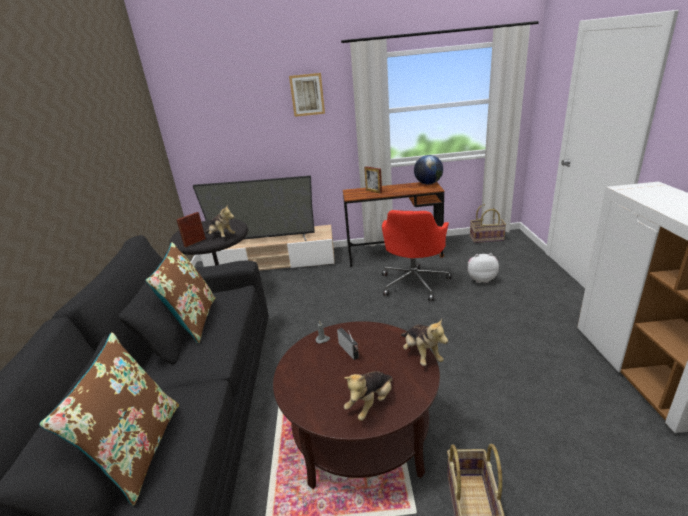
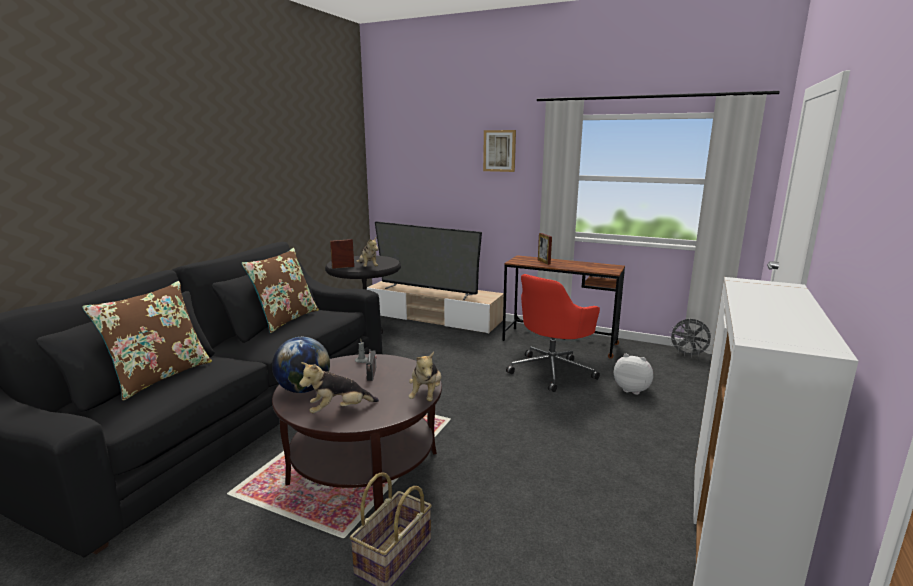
camera: 25 degrees right, 10 degrees down
(428, 183) = (611, 266): globe -> globe (303, 389)
(486, 238) = (688, 355): basket -> grey fan

